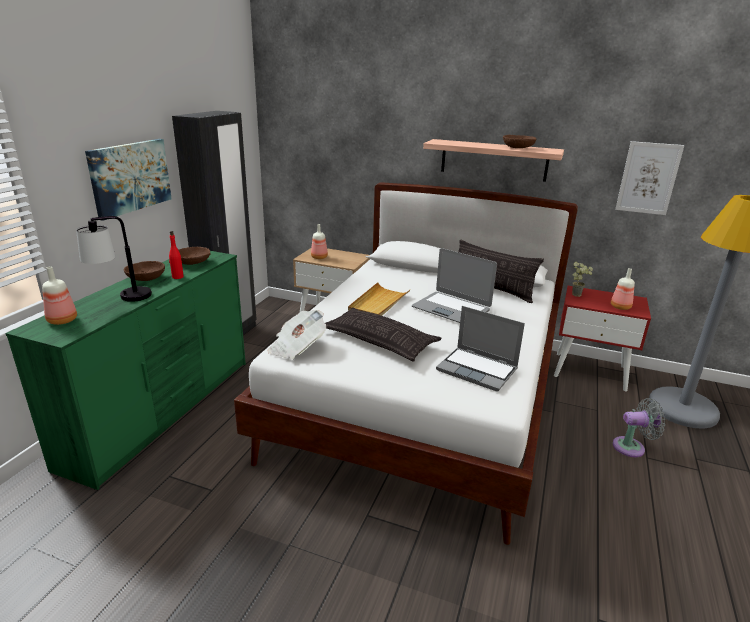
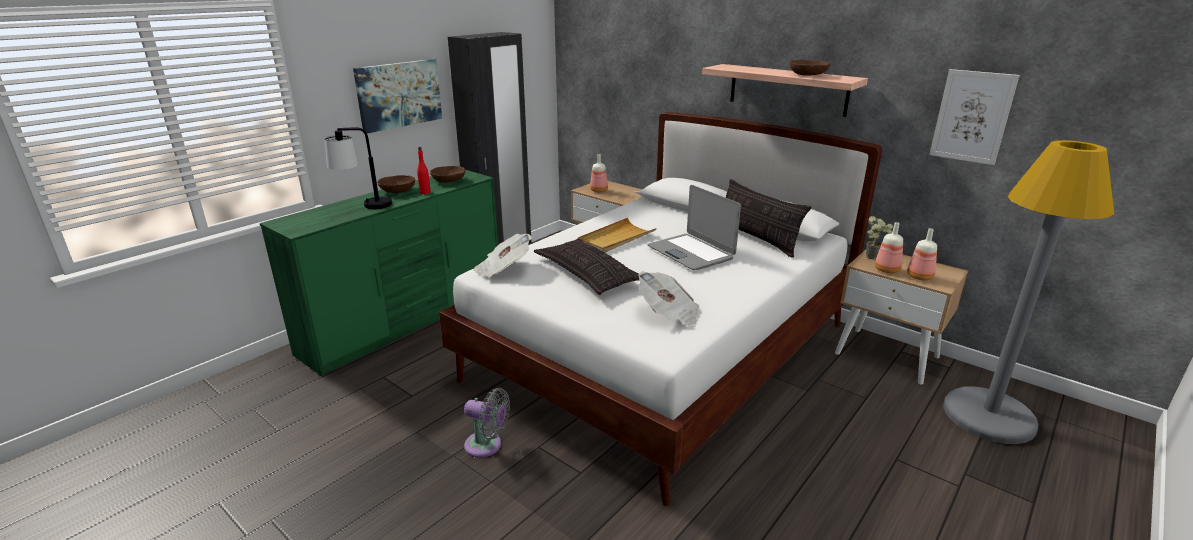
camera: 20 degrees right, 0 degrees up
(63, 321) = (307, 218): bottle -> bottle (887, 270)
(478, 370) = (669, 314): laptop -> newspaper
(590, 371) = (887, 355): red nightstand -> beige nightstand
(632, 447) = (884, 444): grey fan -> grey fan (487, 446)

